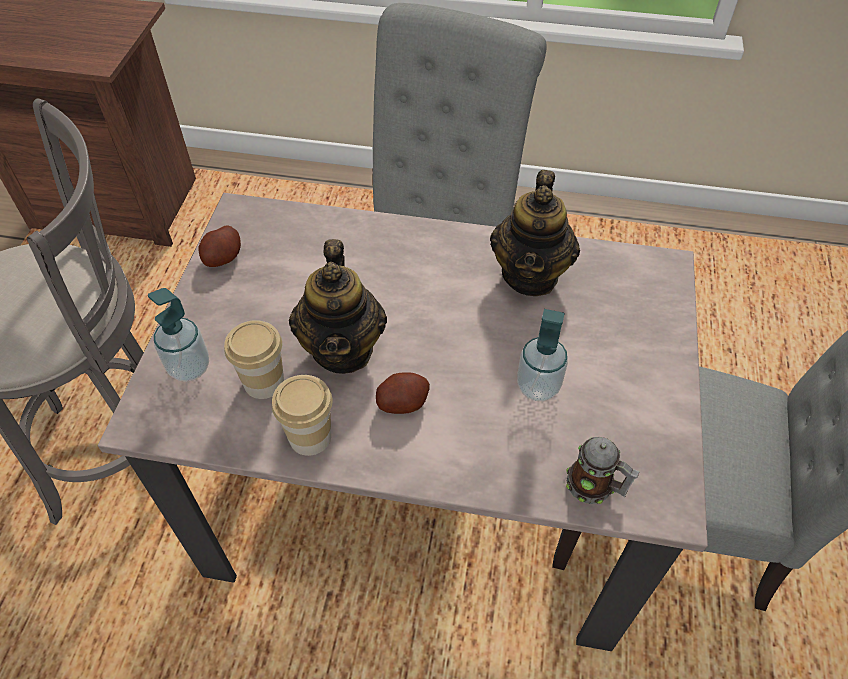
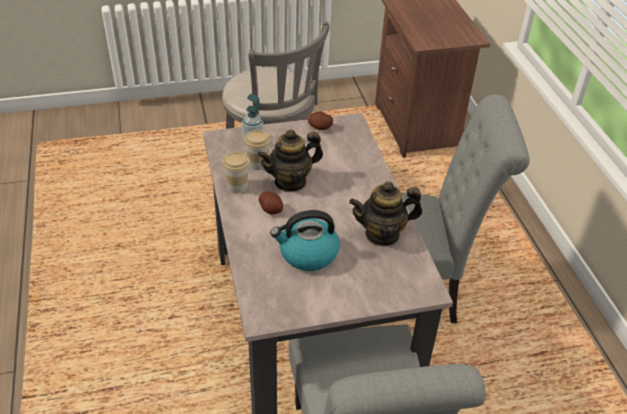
camera: 65 degrees right, 10 degrees down
(538, 386) = (307, 254): soap dispenser -> kettle
(595, 486) = (258, 287): mug -> none

